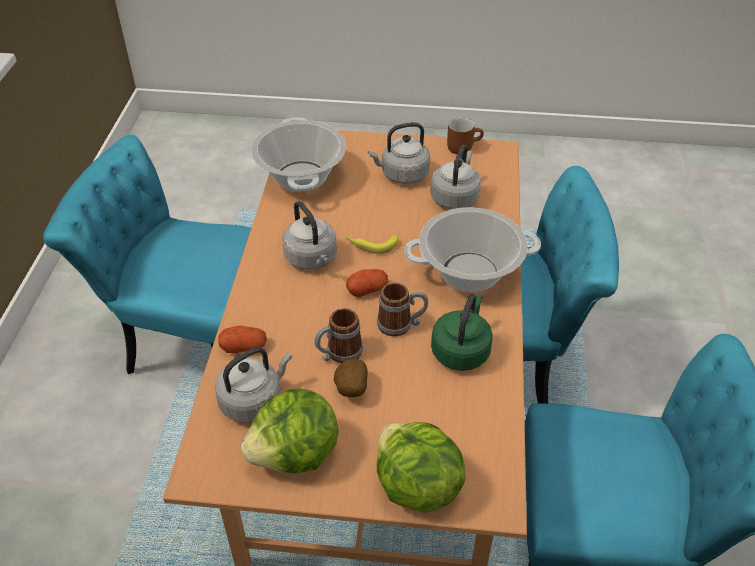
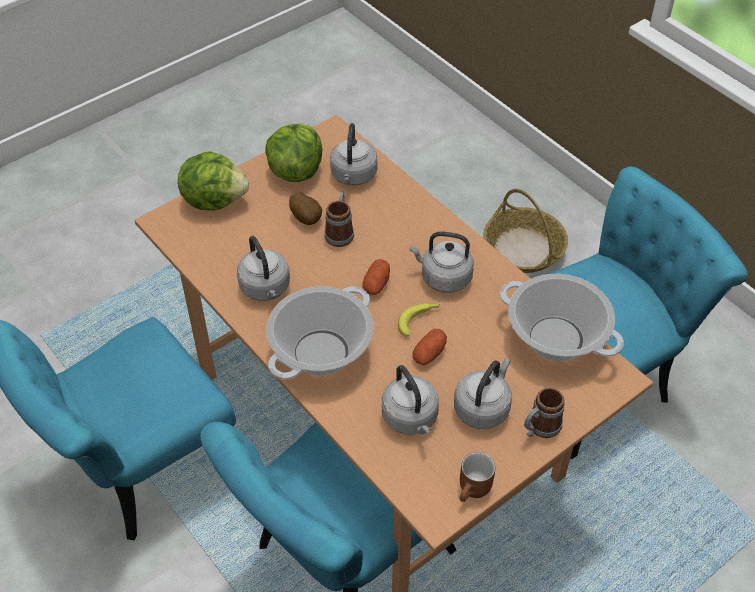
camera: 135 degrees right, 5 degrees up
(72, 473) = (524, 249): none -> basket
(244, 347) = (400, 196): potato -> potato (429, 353)
(401, 324) = (324, 277): mug -> mug (539, 428)
(461, 350) = (266, 288): green kettle -> grey kettle

